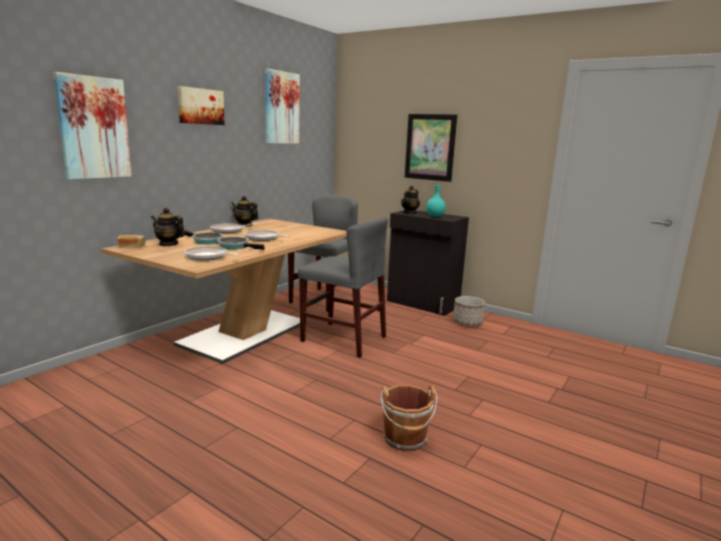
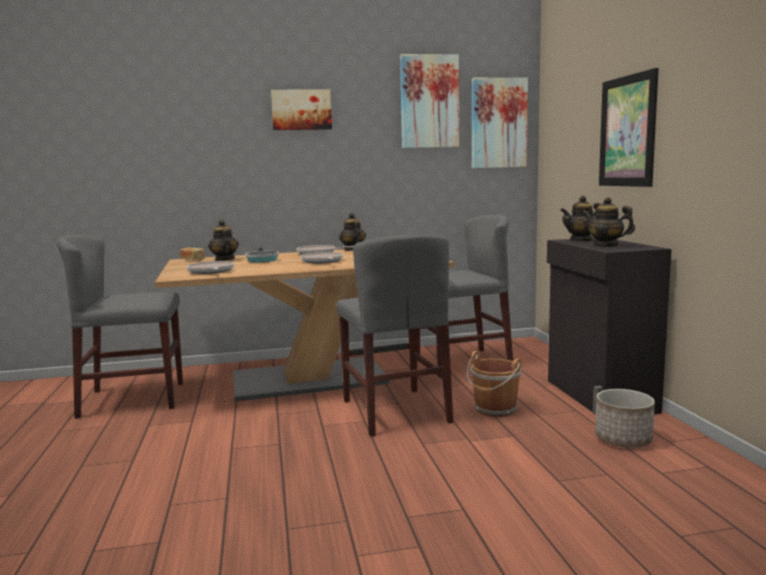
camera: 45 degrees right, 5 degrees down
(93, 128) = (174, 141): picture -> picture (498, 123)
(123, 389) = (133, 399): none -> grey chair
(236, 246) = (268, 266): frying pan -> none
(405, 439) = (227, 543): brown bucket -> brown bucket (494, 409)
(435, 216) = (606, 245): turquoise bottle -> teapot

